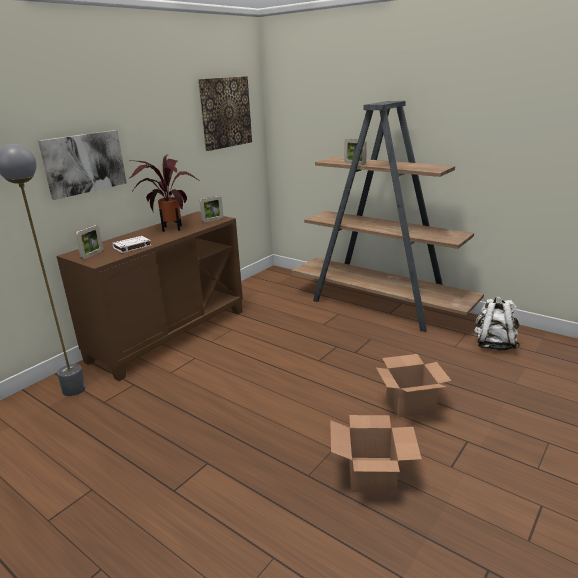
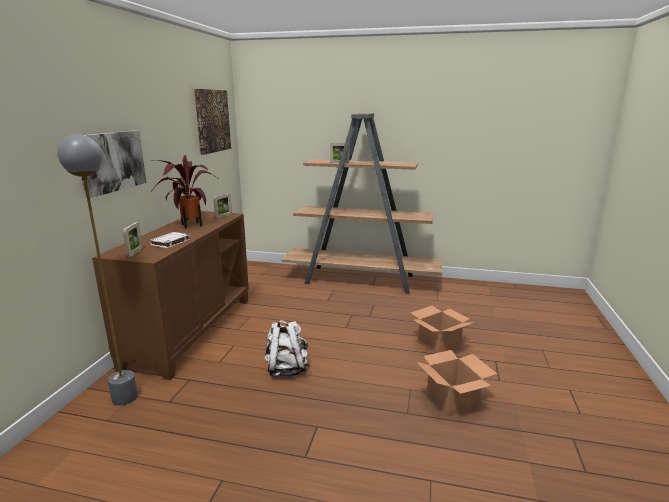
camera: 25 degrees left, 5 degrees down
(494, 344) = (461, 295): white backpack -> white backpack (287, 369)

